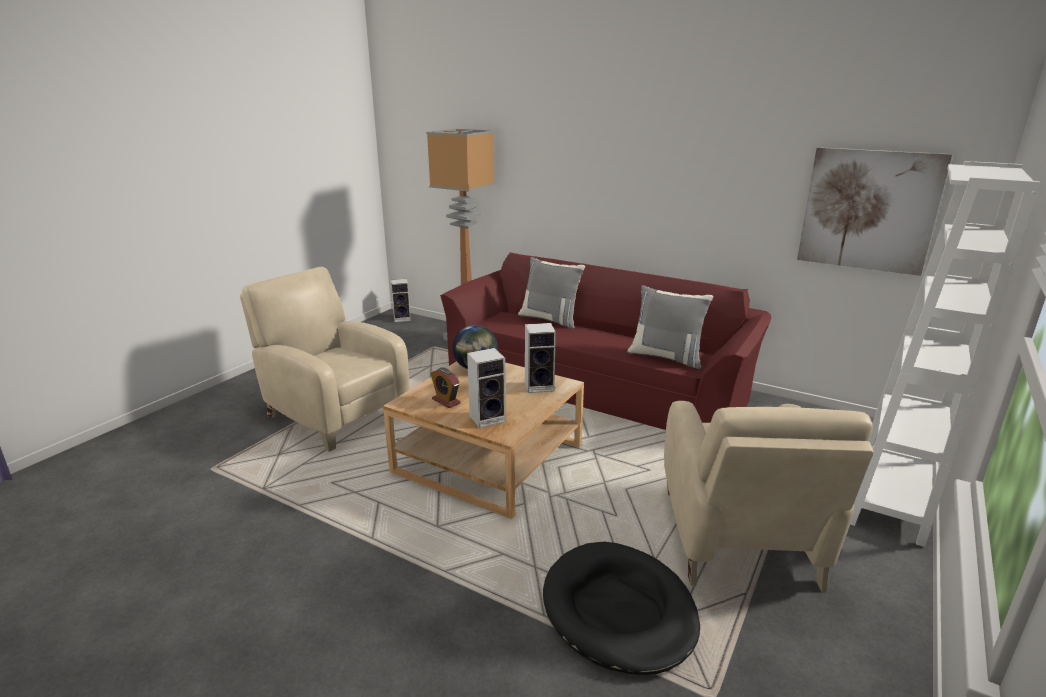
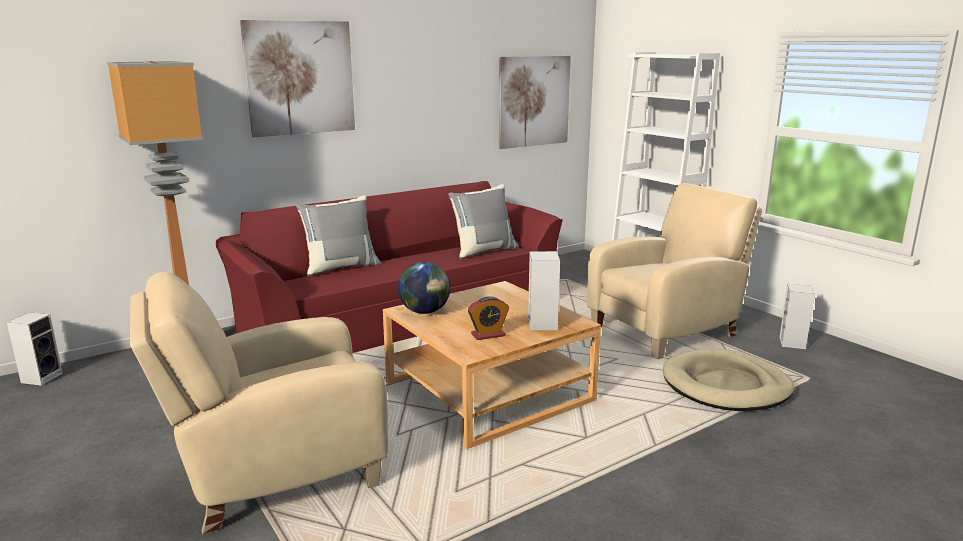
camera: 65 degrees left, 5 degrees down
(540, 386) = (497, 295): speaker -> speaker (791, 342)
(581, 151) = (300, 78): none -> picture
(619, 611) = (726, 386): black dog bed -> beige dog bed
(739, 540) = (667, 330): beige armchair -> beige armchair turned 60 degrees counterclockwise

